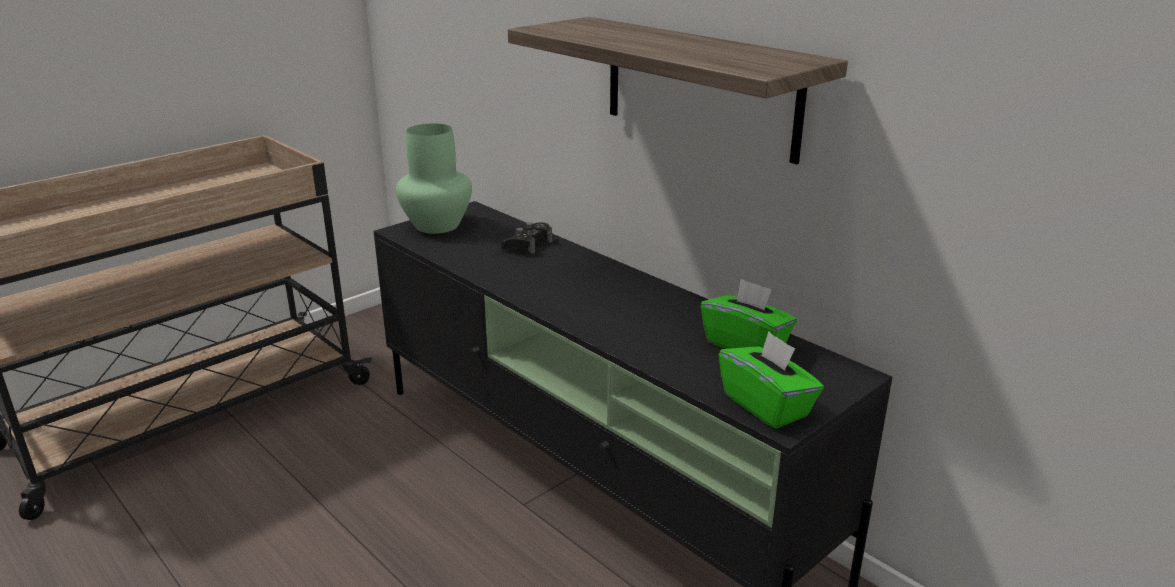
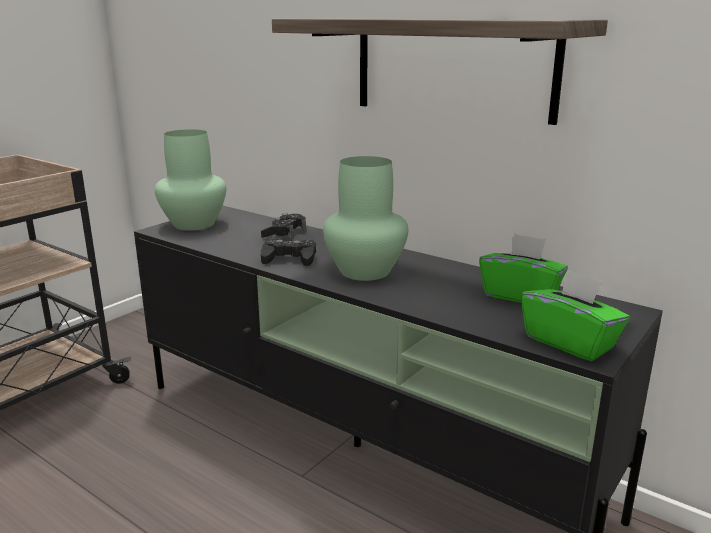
camera: 10 degrees left, 5 degrees down
(521, 278) = (289, 259): none -> black game controller
(595, 300) = (366, 271): none -> green vase

